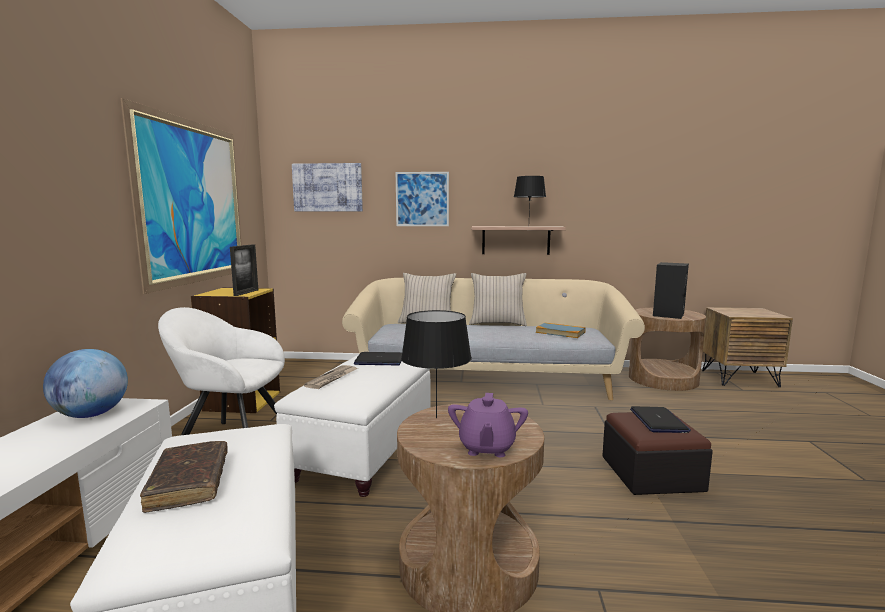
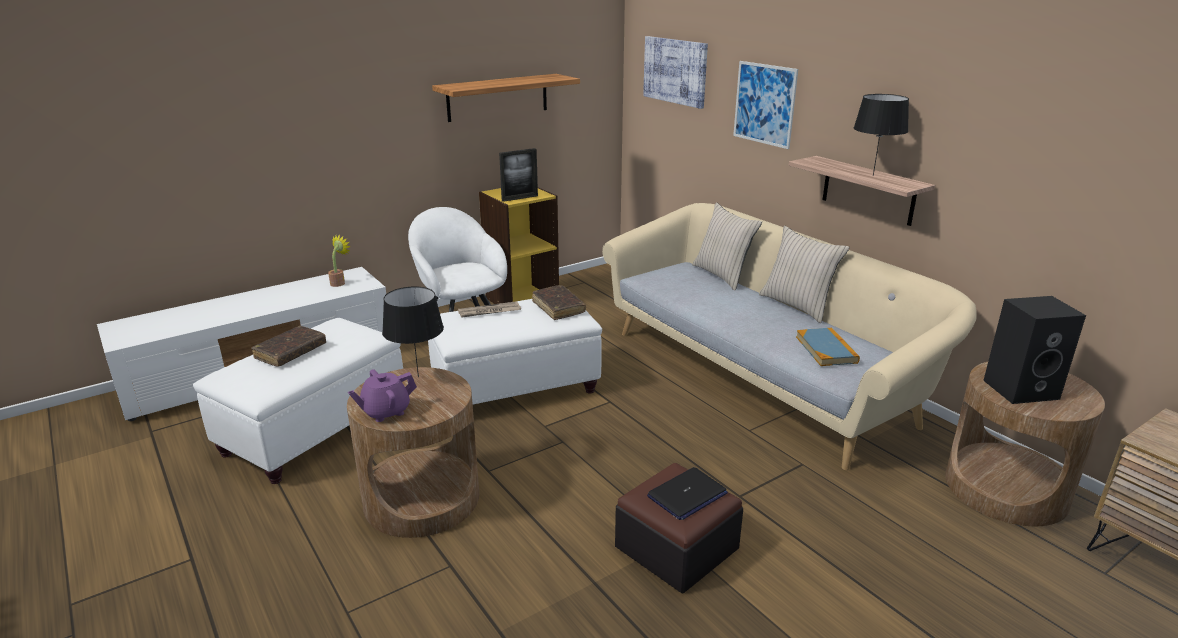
camera: 50 degrees right, 15 degrees up
(91, 415) = (339, 282): globe -> potted plant
(194, 202) = (497, 97): picture -> shelf
(379, 360) = (558, 308): laptop -> brown book

